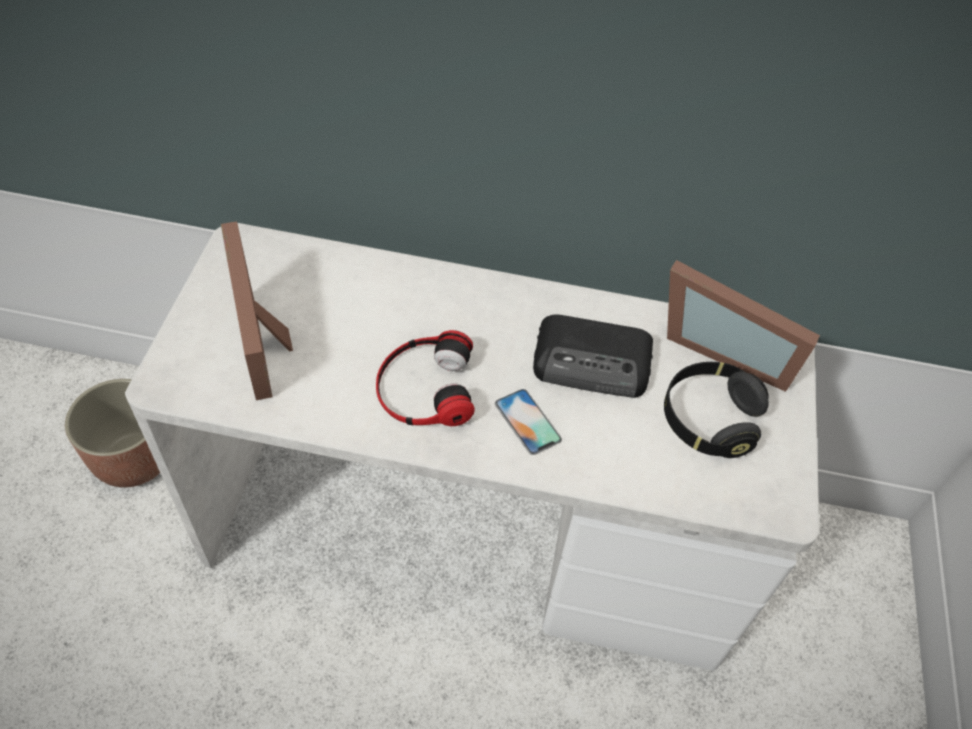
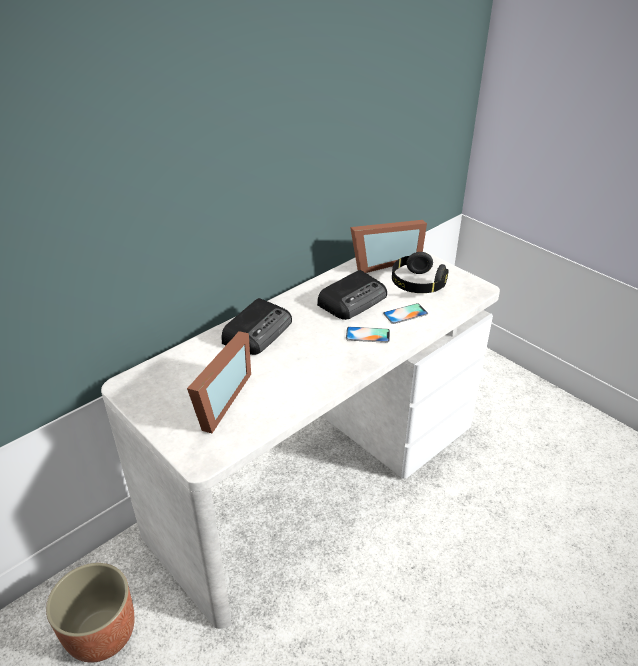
camera: 50 degrees left, 15 degrees down
(268, 339) = (216, 402): picture frame -> picture frame turned 90 degrees counterclockwise
(424, 387) = (313, 358): headphones -> none
(432, 300) = (258, 331): none -> radio
(619, 442) = (405, 314): none -> phone

